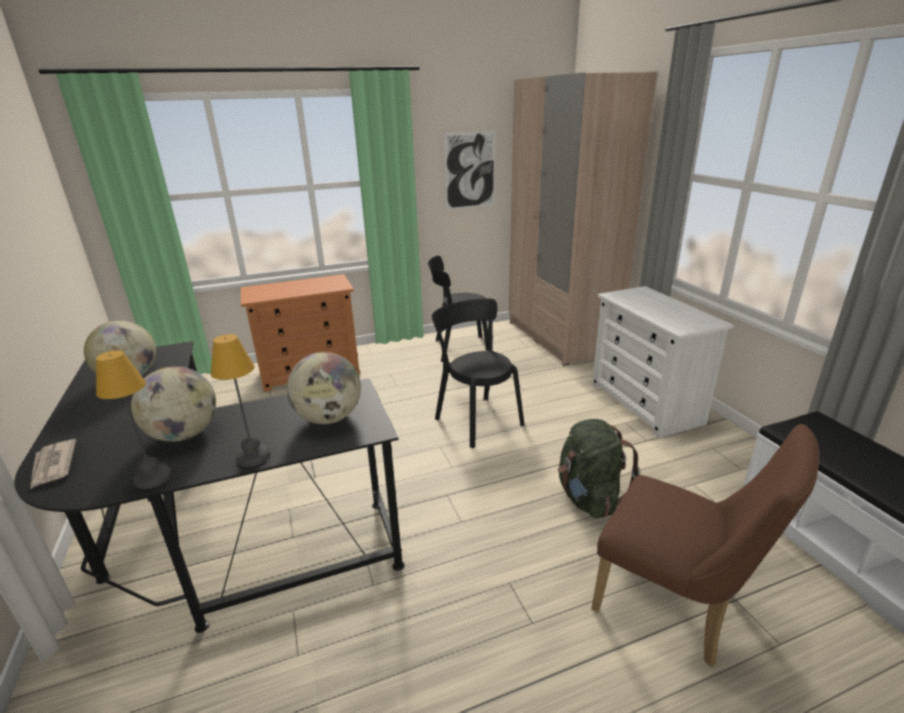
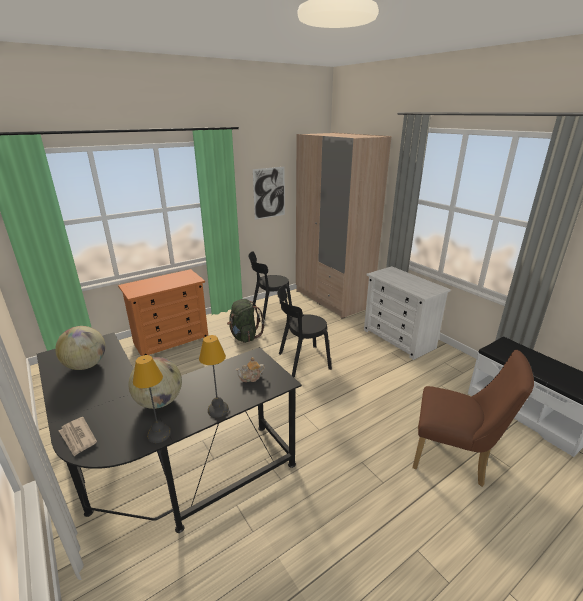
camera: 15 degrees left, 0 degrees up
(329, 418) = (250, 377): globe -> teapot
(476, 419) = (301, 361): black chair -> black chair turned 60 degrees counterclockwise
(589, 497) = (387, 402): green backpack -> green backpack (244, 336)

